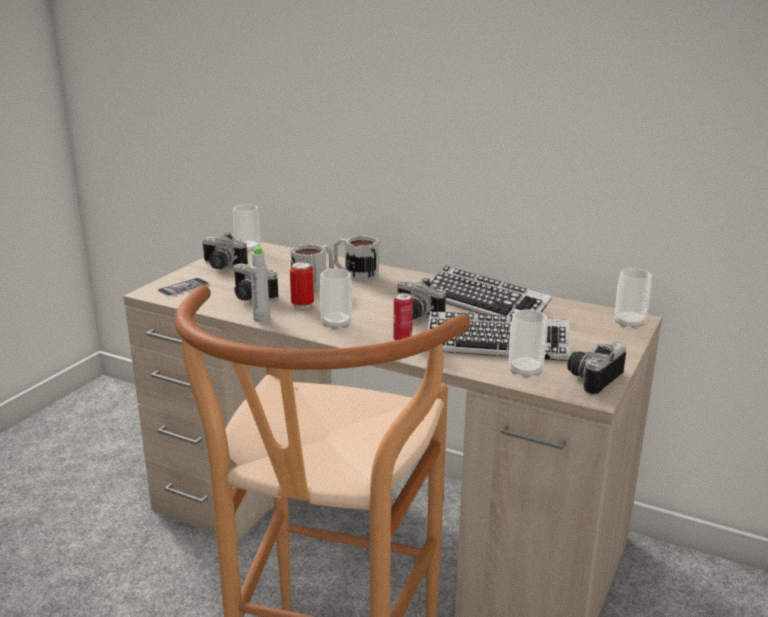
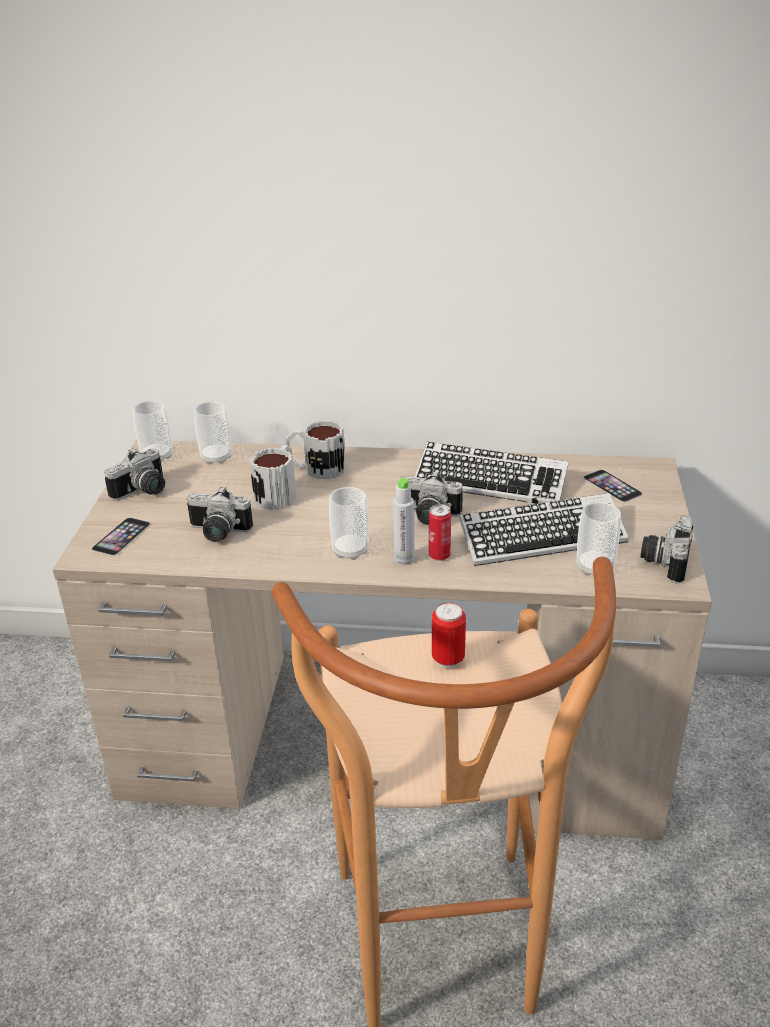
camera: 20 degrees left, 10 degrees up
(221, 266) = (144, 491): camera -> camera turned 45 degrees counterclockwise
(261, 318) = (257, 564): grey bottle -> grey bottle (404, 559)
(302, 305) = (290, 531): can -> can (448, 659)
(588, 324) = (612, 486): none -> phone
(629, 323) = (650, 475): cup -> cup (216, 458)

